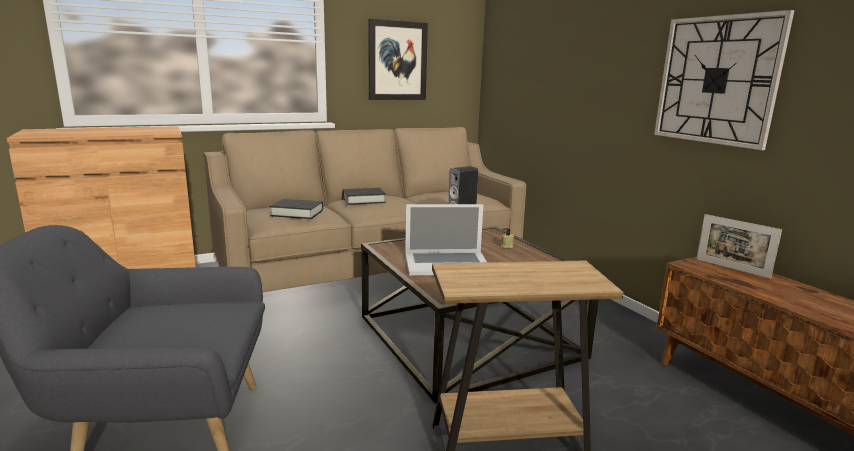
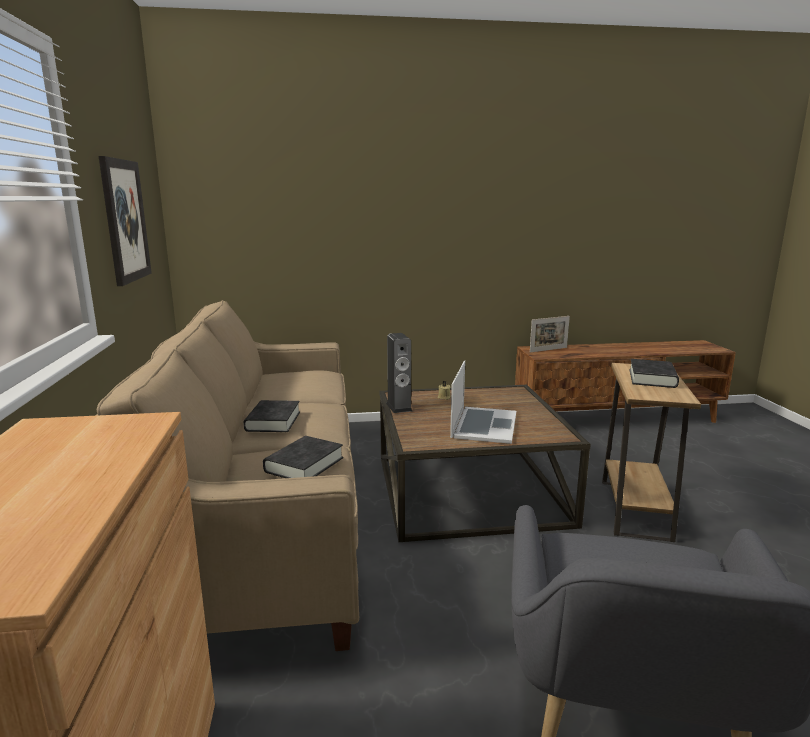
camera: 70 degrees left, 0 degrees up
(531, 276) = (652, 378): none -> black book
(717, 80) = (498, 225): wall clock -> none

